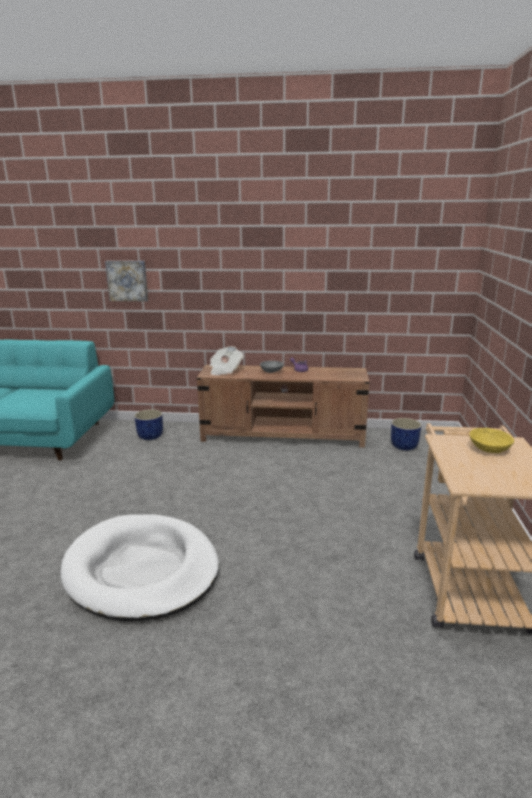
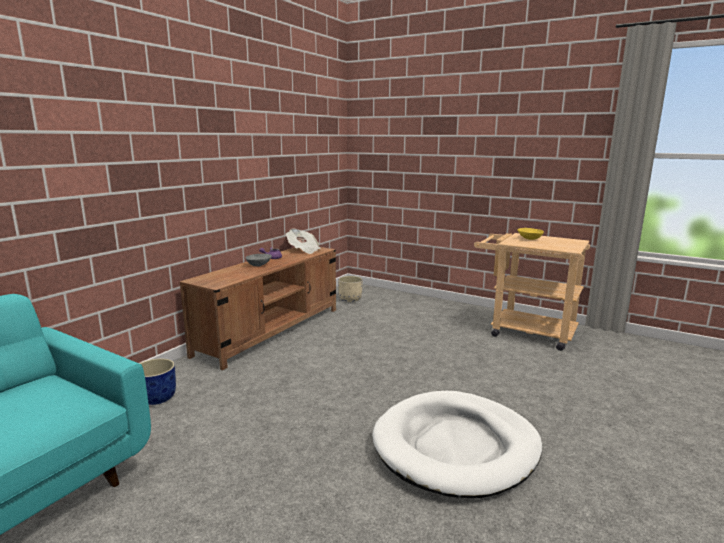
camera: 65 degrees left, 5 degrees down
(127, 280) = (60, 183): picture -> none
(225, 370) = (219, 277): newspaper -> newspaper (303, 250)
(404, 446) = (350, 299): blue planter -> beige planter

